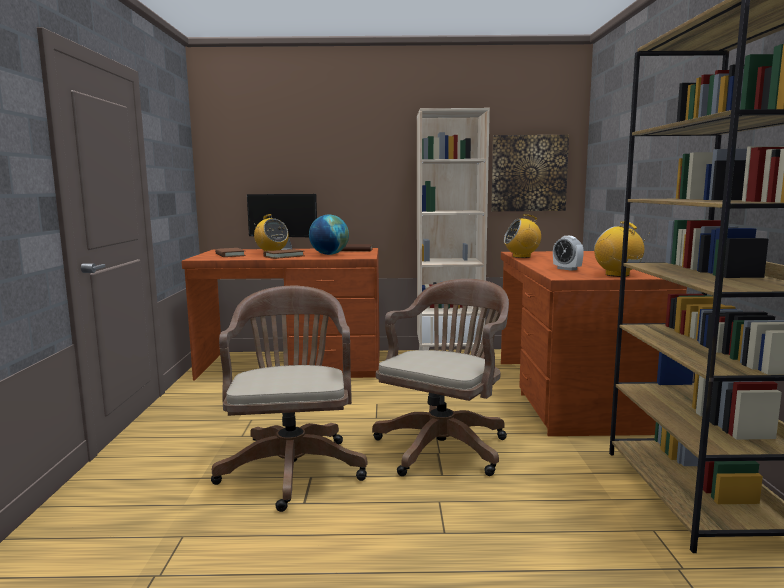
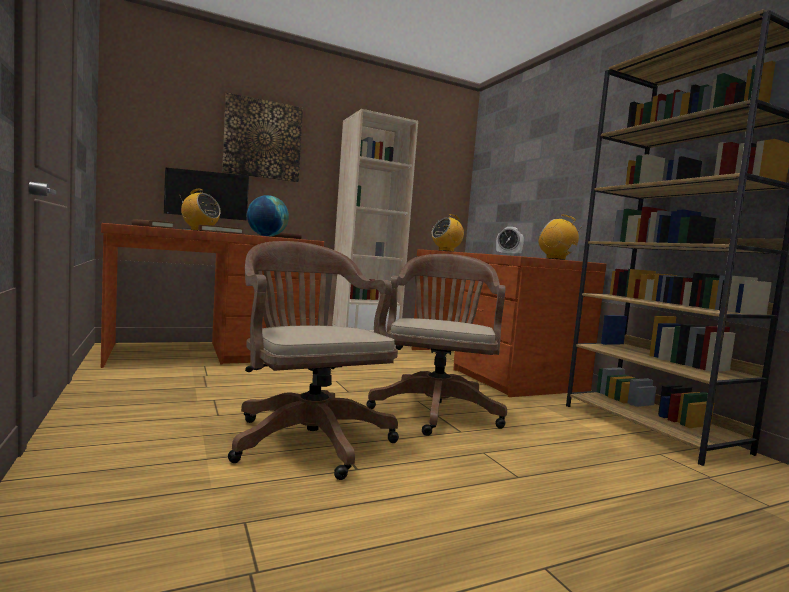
camera: 25 degrees left, 5 degrees down
(529, 173) = (429, 188): picture -> picture (263, 139)

